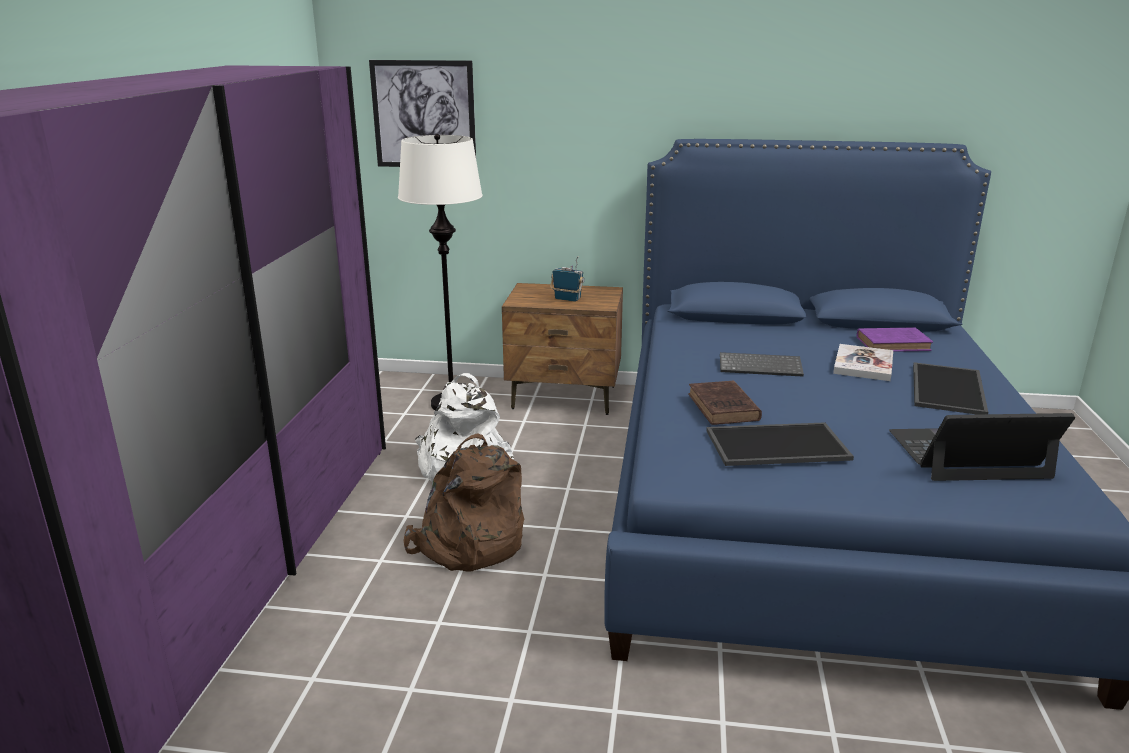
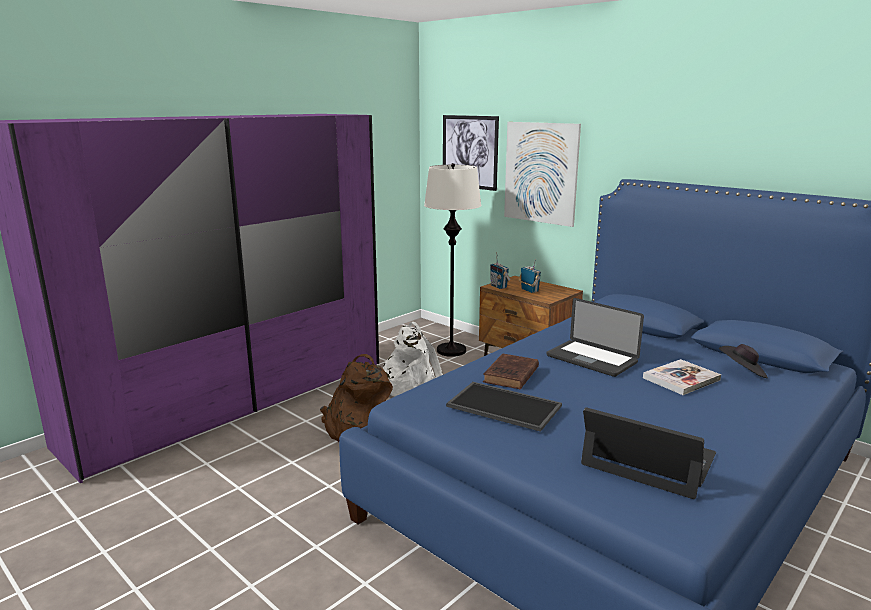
camera: 35 degrees right, 5 degrees down
(524, 301) = (499, 286): none -> radio
(548, 138) = (540, 173): none -> picture
(761, 366) = (591, 359): keyboard -> laptop
(894, 344) = (742, 372): purple book -> black hat
(945, 388) = (725, 413): tray -> none

